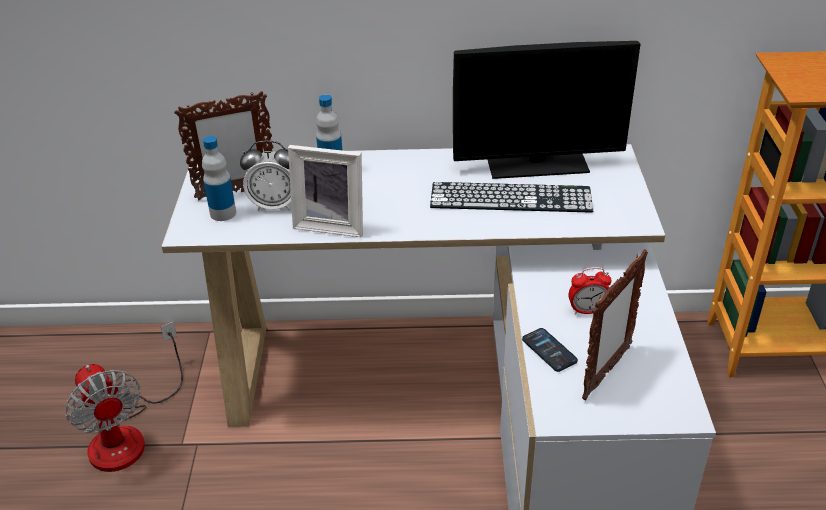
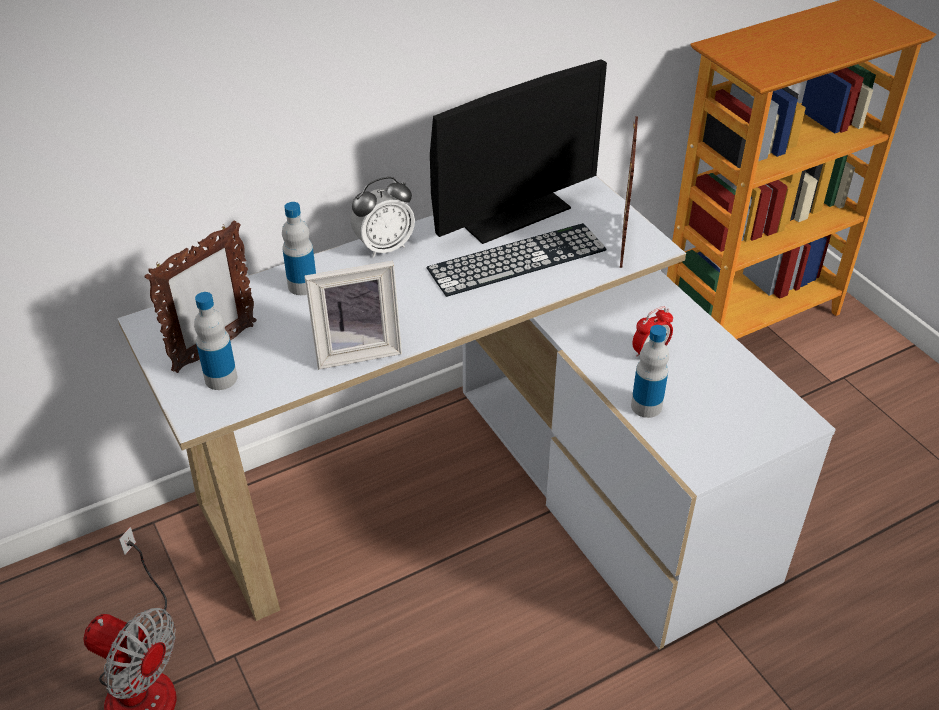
camera: 30 degrees left, 5 degrees up
(275, 205) = (274, 349): alarm clock -> alarm clock (384, 247)
(549, 350) = (646, 406): phone -> bottle
(606, 373) = (710, 409): picture frame -> picture frame (622, 242)

